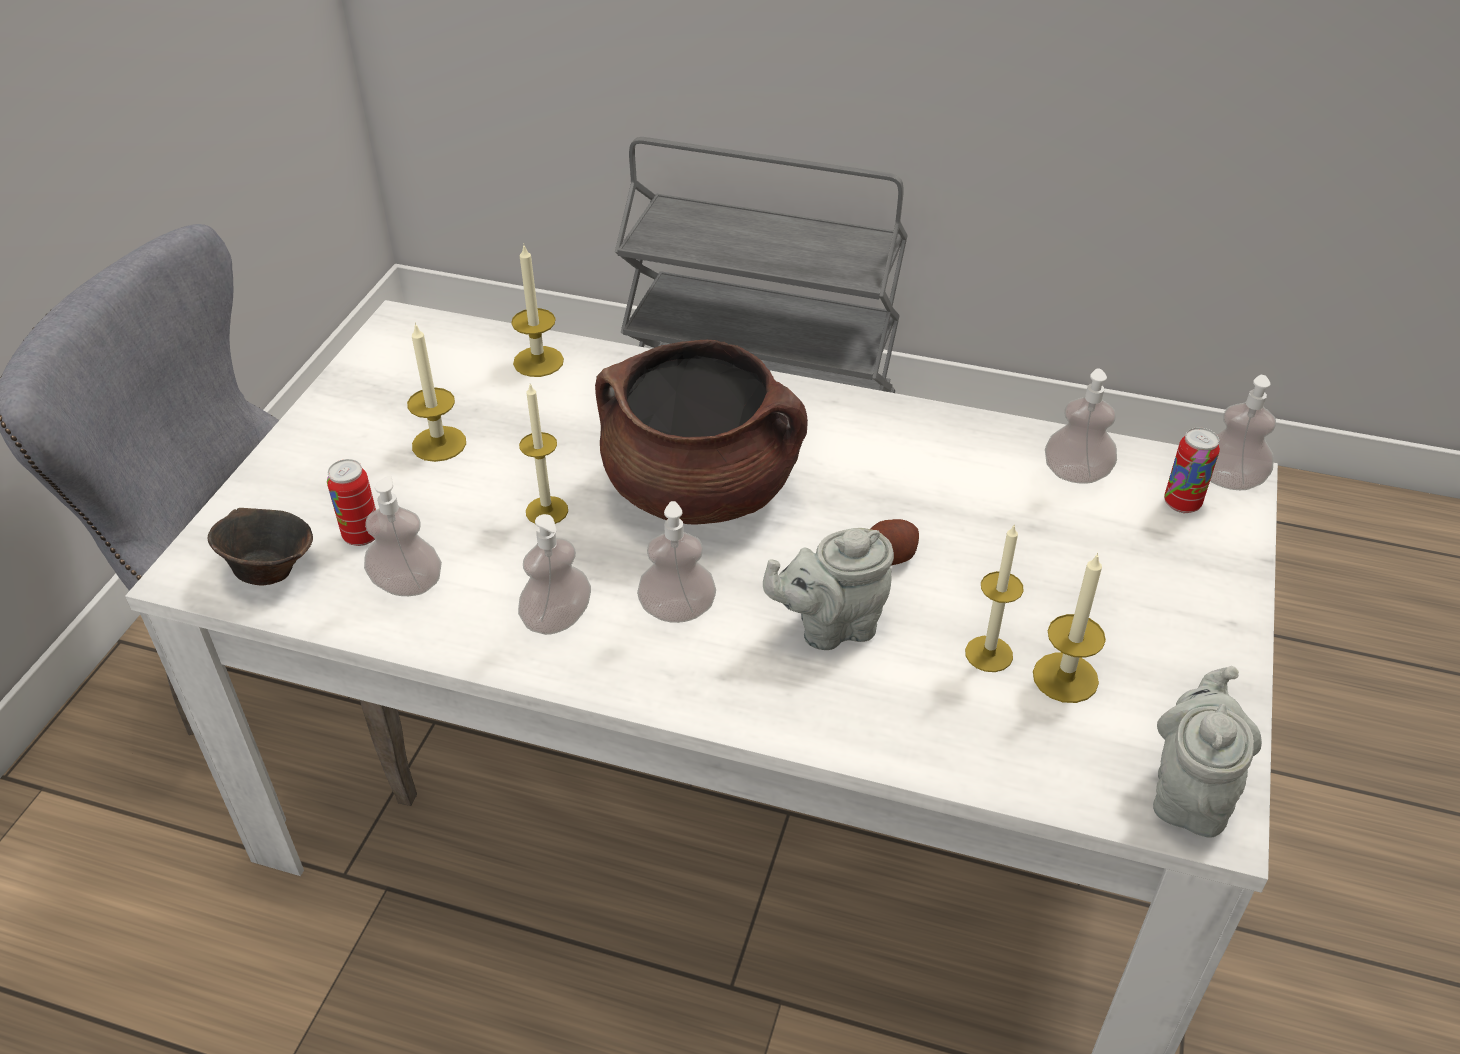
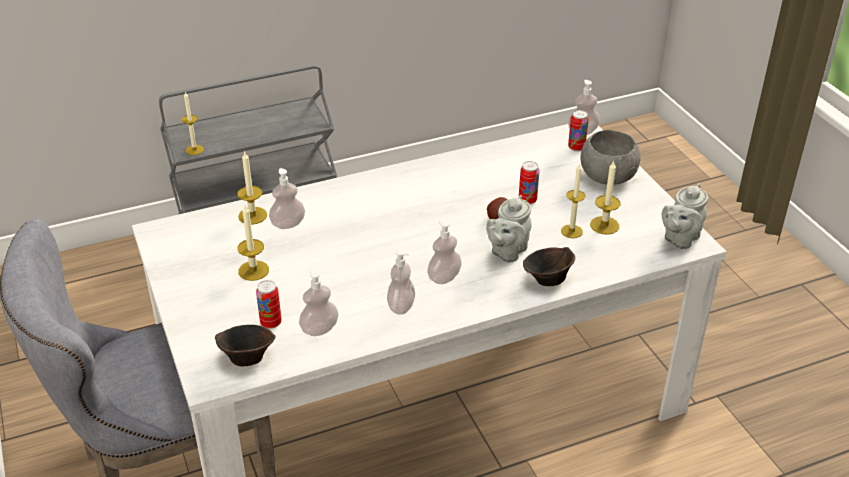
camera: 40 degrees left, 5 degrees down
(547, 511) = (341, 271): candle -> candle (194, 150)
(701, 490) = (396, 230): brown cooking pot -> none
(838, 717) = (547, 279): none -> brown bowl
(975, 553) = (527, 200): none -> can
(1076, 474) = (529, 154): soap dispenser -> soap dispenser (288, 224)
(1182, 587) = (607, 176): none -> grey bowl
(1190, 792) = (680, 239): grey teapot -> grey teapot turned 120 degrees counterclockwise

